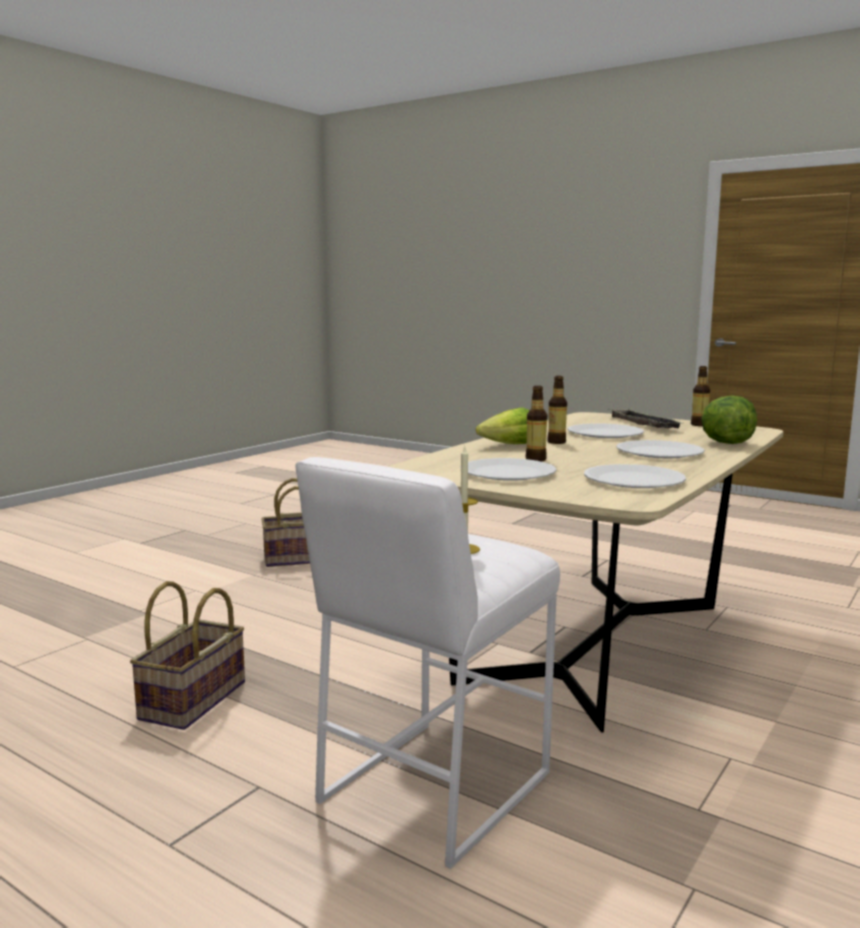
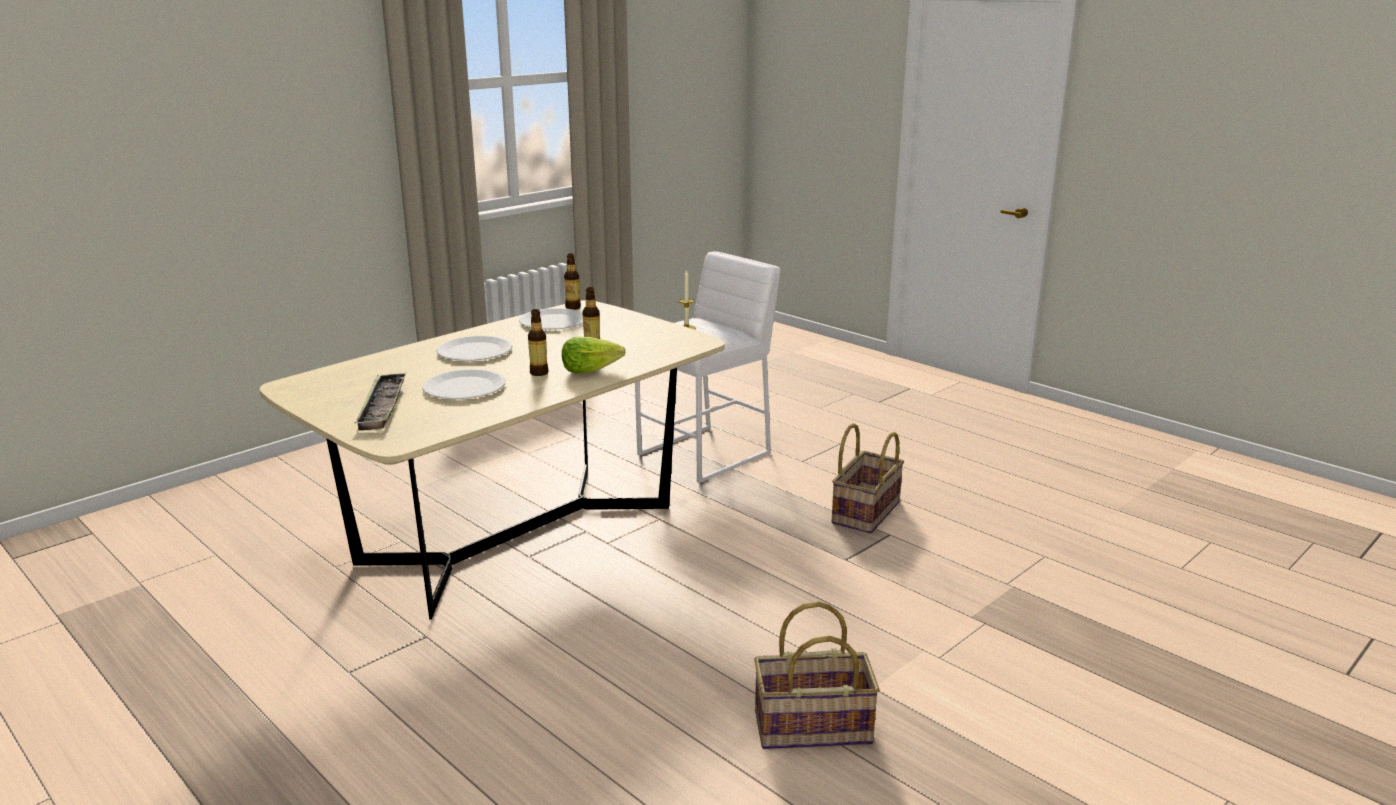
camera: 170 degrees left, 10 degrees up
(508, 472) = (631, 333): white plate -> none
(699, 425) = (322, 401): bottle -> bottle (573, 307)
(726, 443) = (385, 362): lettuce -> none

